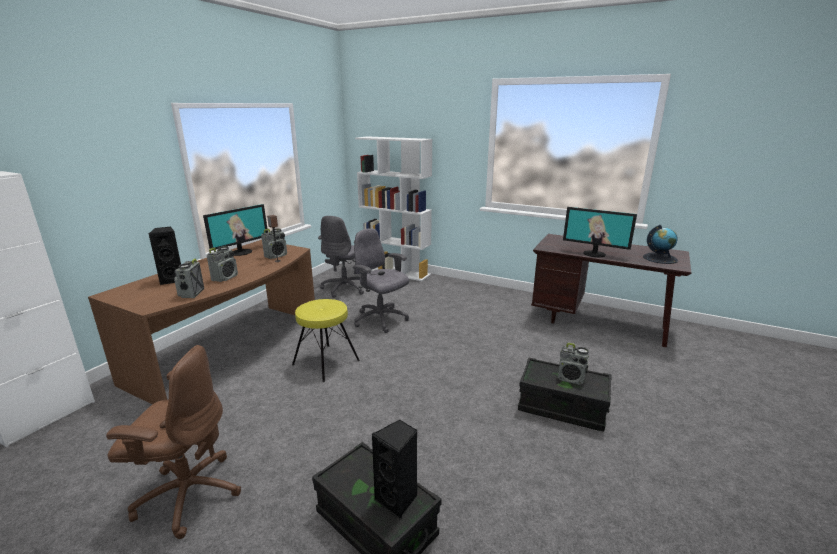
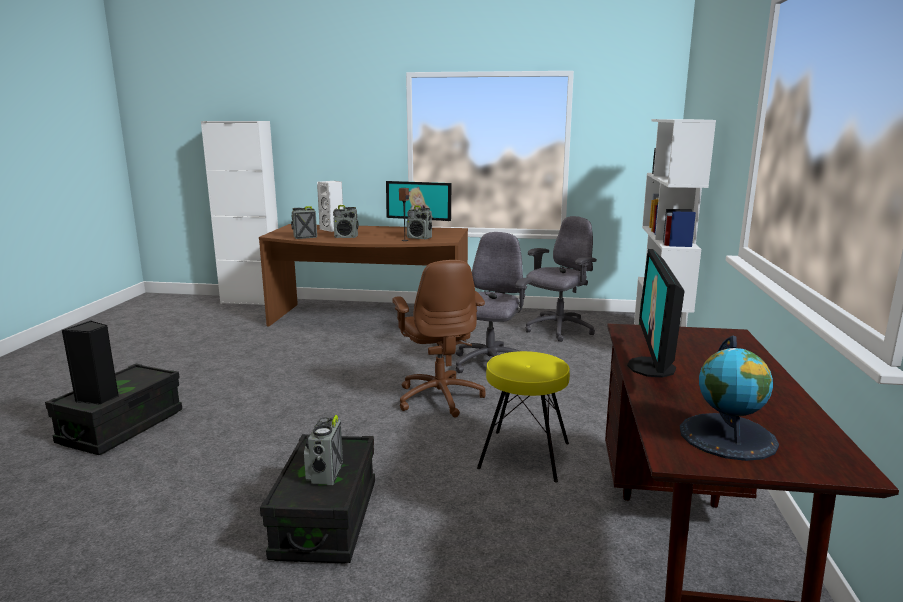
camera: 70 degrees right, 5 degrees down
(173, 280) = (332, 229): black speaker -> white speaker
(188, 494) = (170, 357): brown office chair -> brown office chair (440, 397)
(326, 363) = (367, 358): yellow stool -> yellow stool (523, 455)
(345, 288) = (558, 330): grey office chair -> grey office chair turned 135 degrees clockwise

